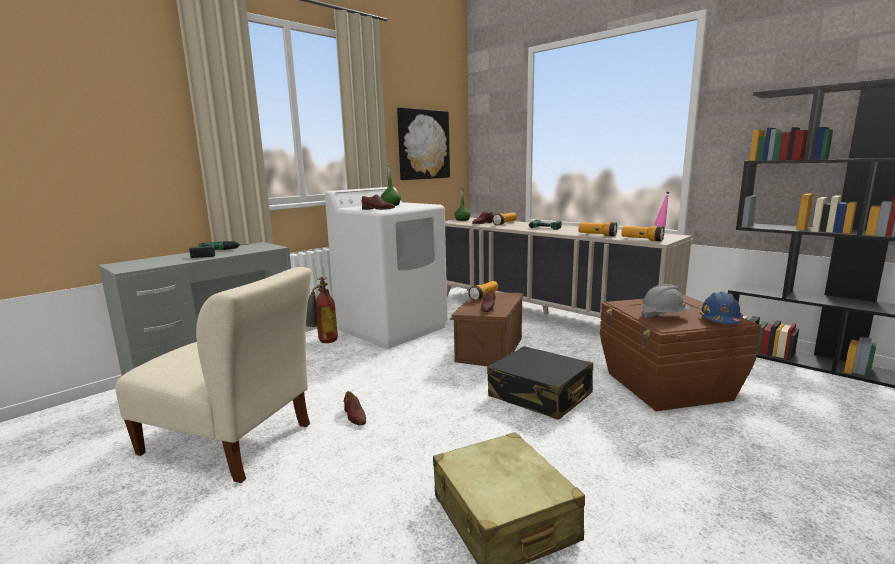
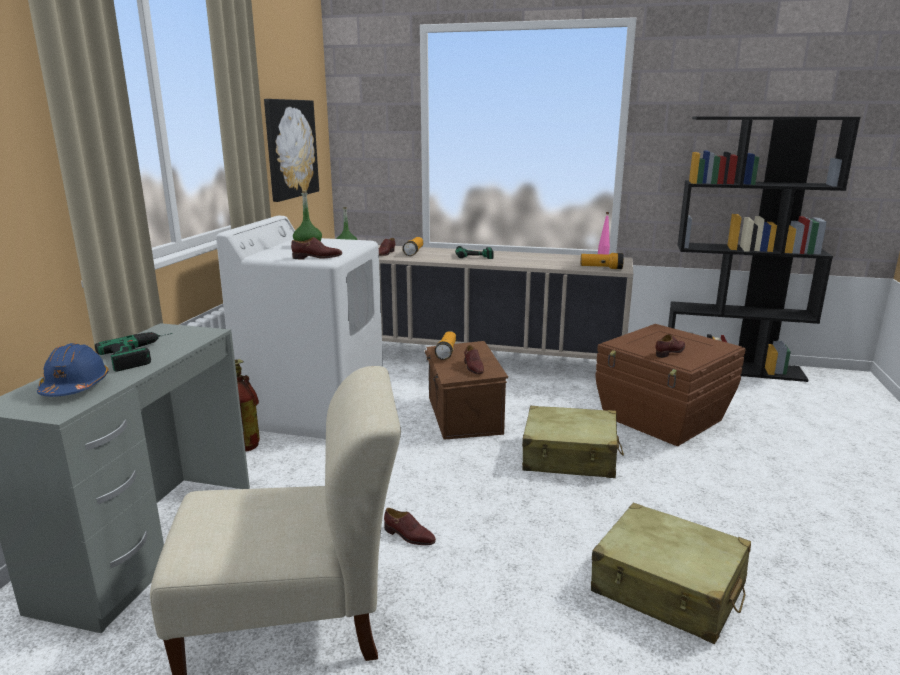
camera: 30 degrees left, 5 degrees up
(540, 395) = (570, 457): black suitcase -> beige suitcase
(597, 235) = (548, 264): flashlight -> none
(663, 316) = (670, 352): grey hard hat -> brown shoe
(720, 320) = (715, 348): blue hard hat -> blue hard hat (75, 387)

